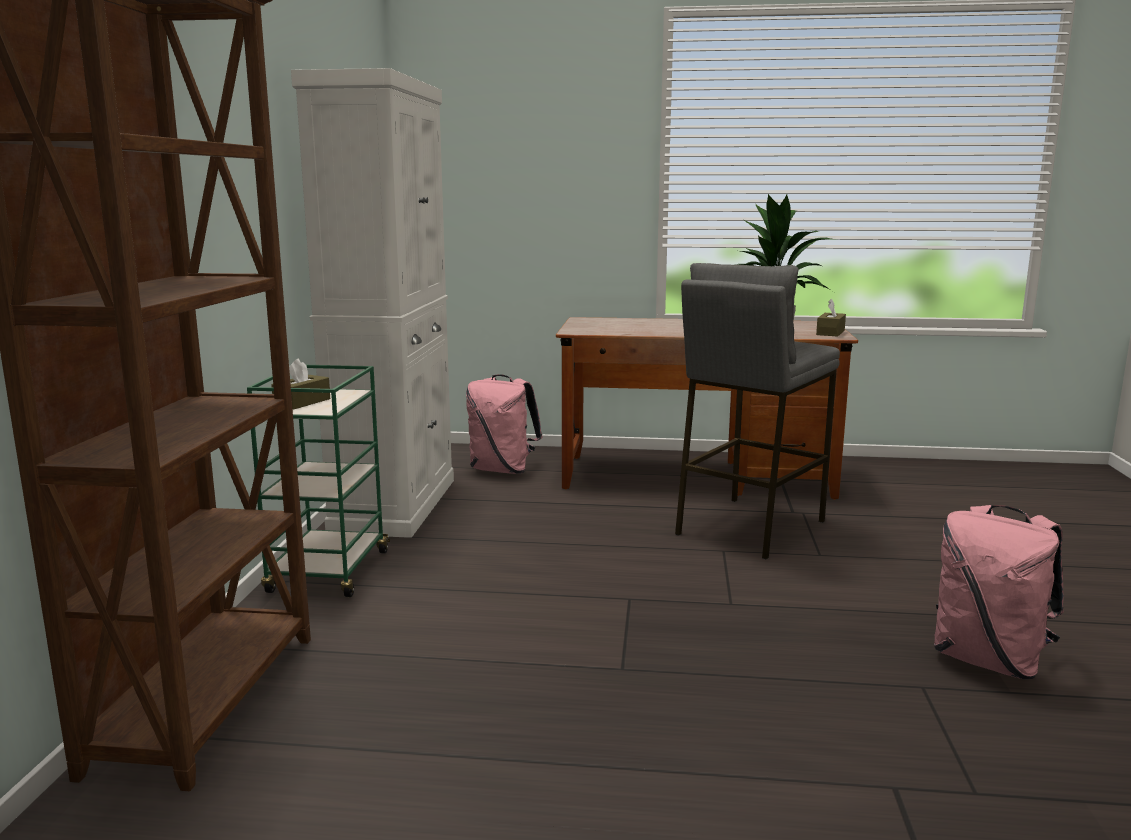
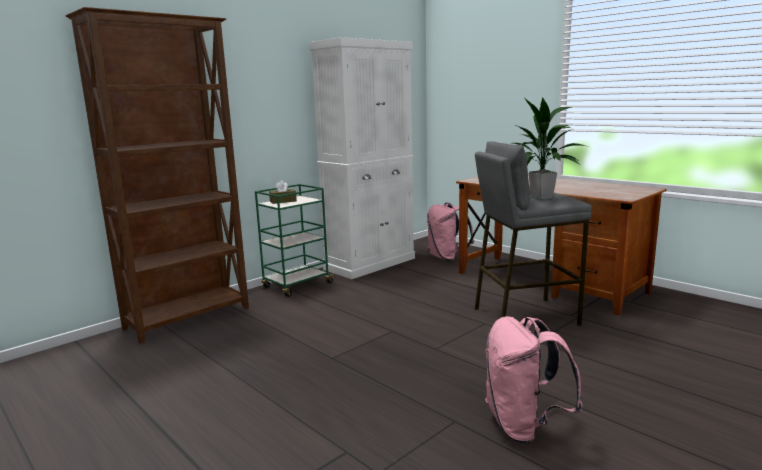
camera: 40 degrees right, 0 degrees up
(830, 333) = (628, 195): brown tissue box -> none

